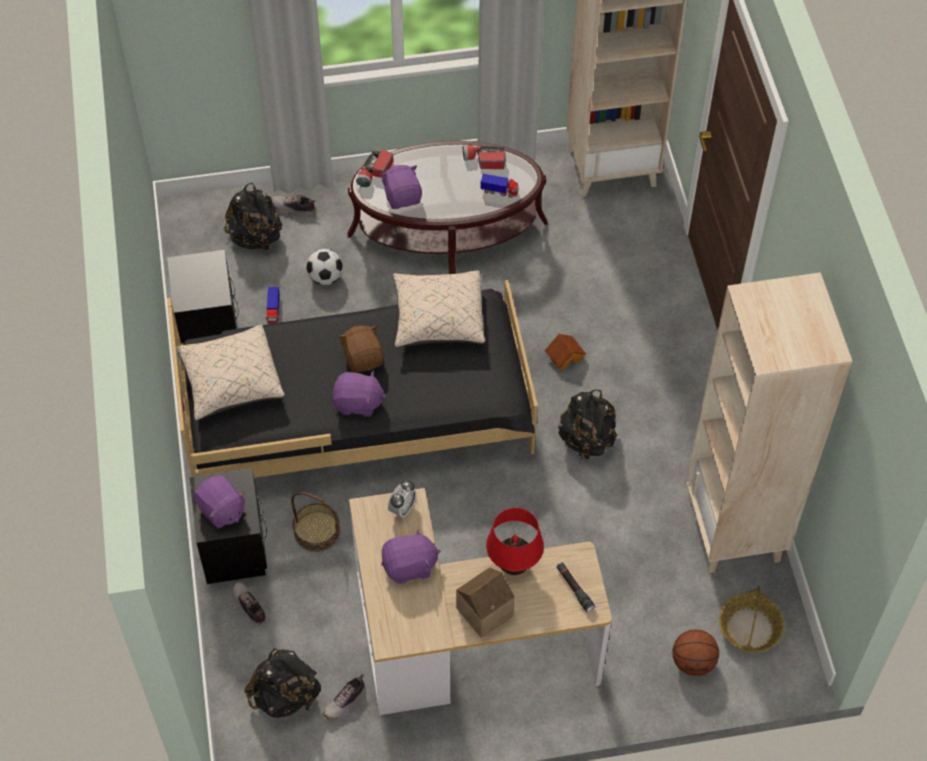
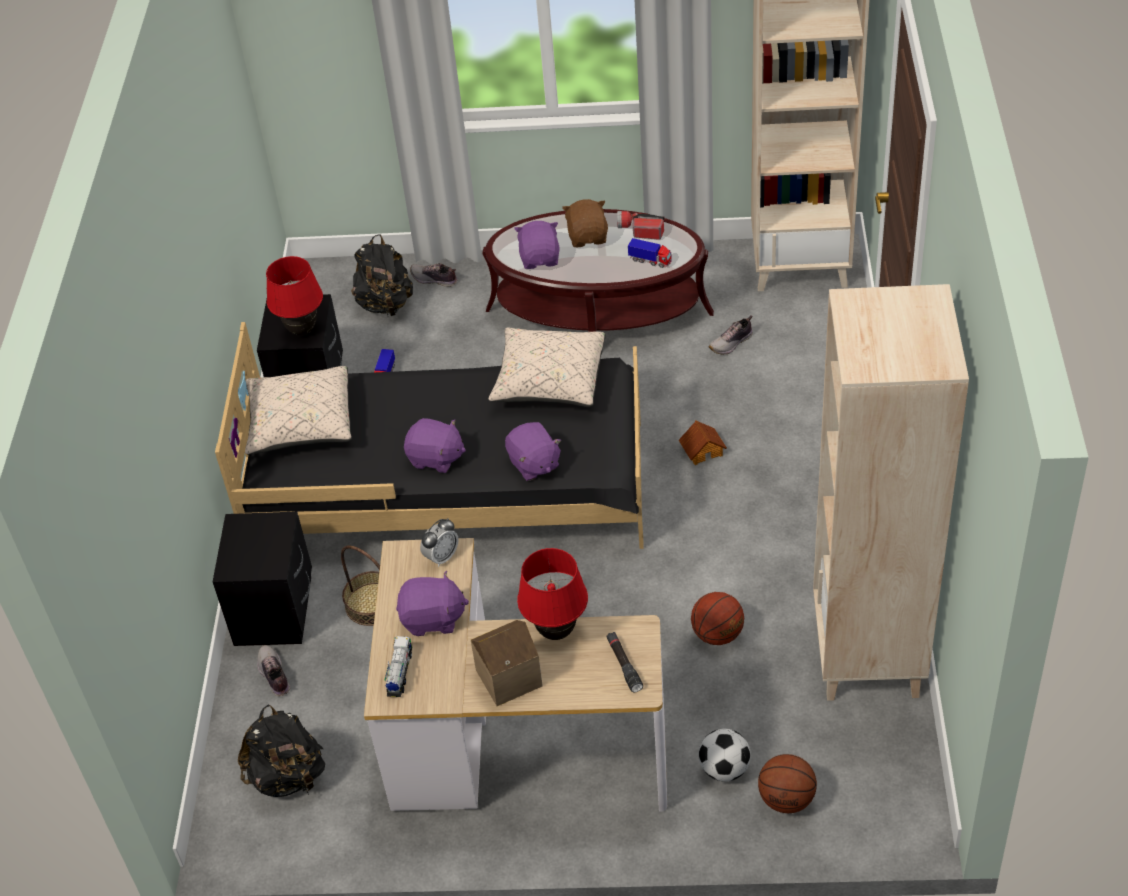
camera: 15 degrees right, 10 degrees down
(209, 289) = (302, 330): none -> red table lamp
(221, 510) = (250, 551): purple plush toy -> purple plush toy (534, 464)
(325, 278) = (451, 349): football -> football (724, 769)
(345, 702) = (356, 792): shoe -> shoe (731, 343)
(363, 358) = (454, 413): brown plush toy -> brown plush toy (588, 237)
(374, 173) = (515, 234): flashlight -> none
(394, 618) = (399, 673): none -> toy truck
(586, 440) = (709, 540): black backpack -> none
(611, 525) = (717, 634): none -> basketball
(749, 627) = (865, 768): basket -> none

